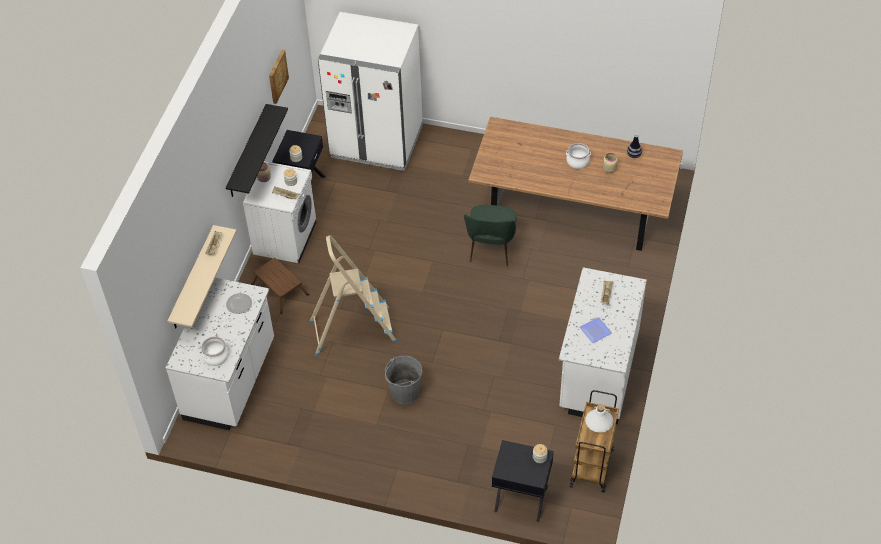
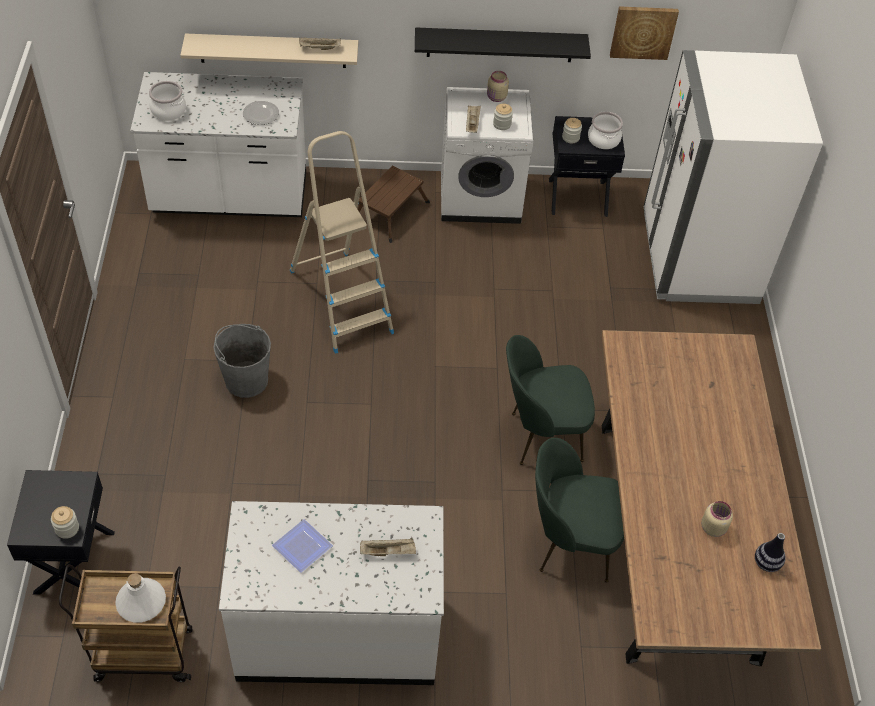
camera: 70 degrees right, 0 degrees up
(566, 257) = (568, 546): none -> green chair
(577, 162) = (709, 475): cooking pot -> cooking pot (603, 140)

